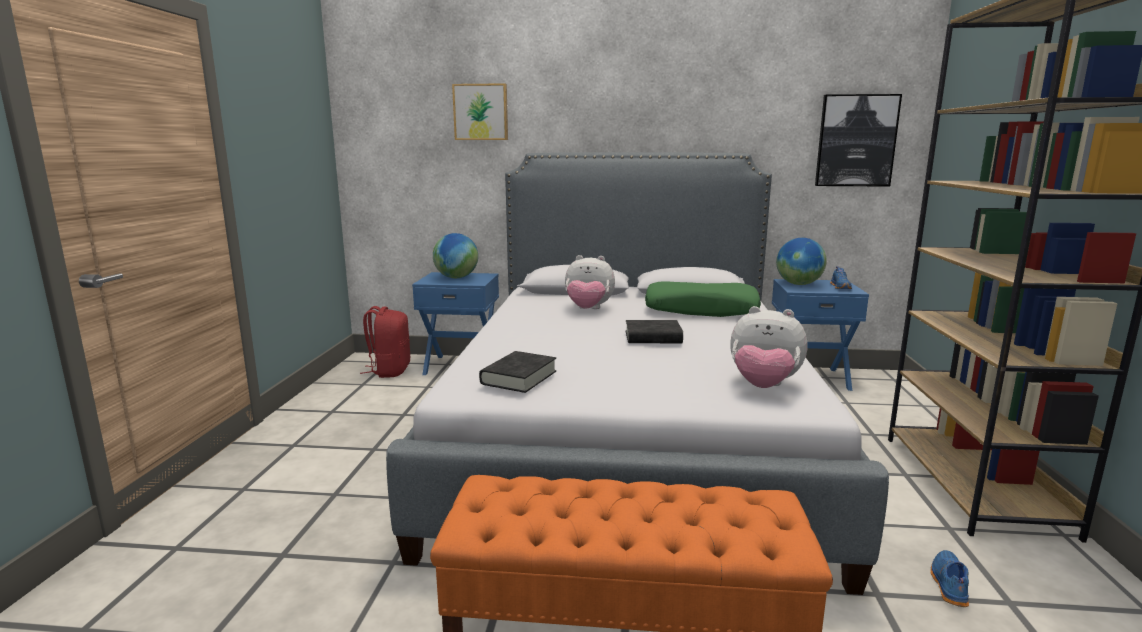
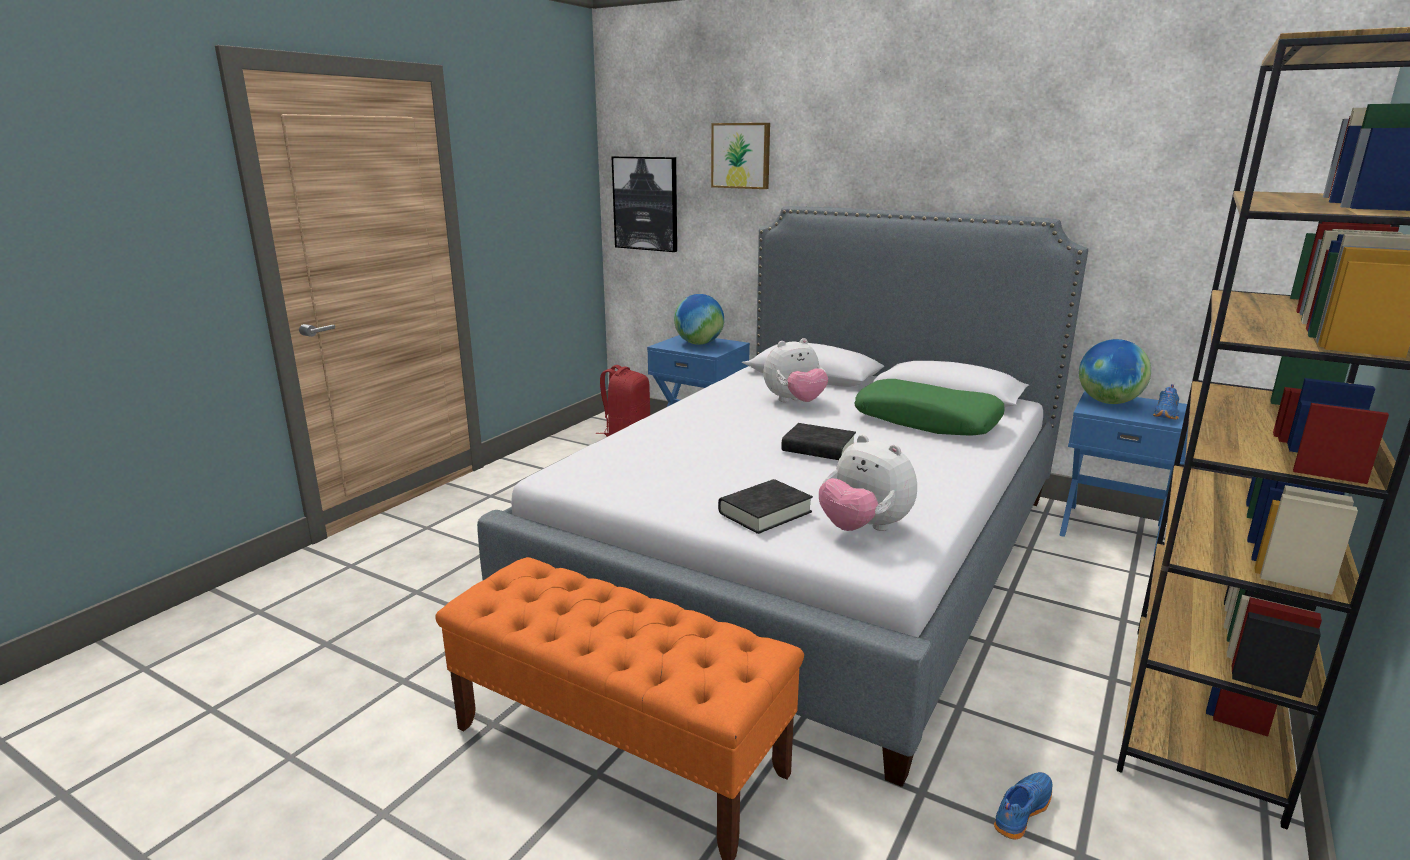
camera: 25 degrees right, 5 degrees up
(519, 377) = (622, 471): black book -> black book (765, 512)
(588, 309) = (794, 402): plush toy -> plush toy turned 60 degrees counterclockwise
(856, 141) = (1229, 207): picture -> picture (646, 203)

